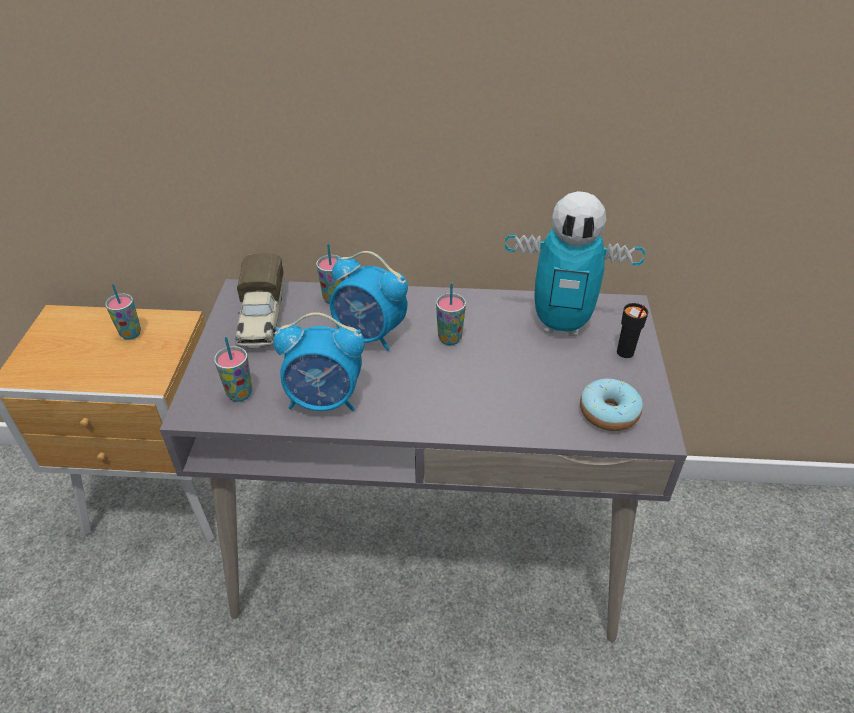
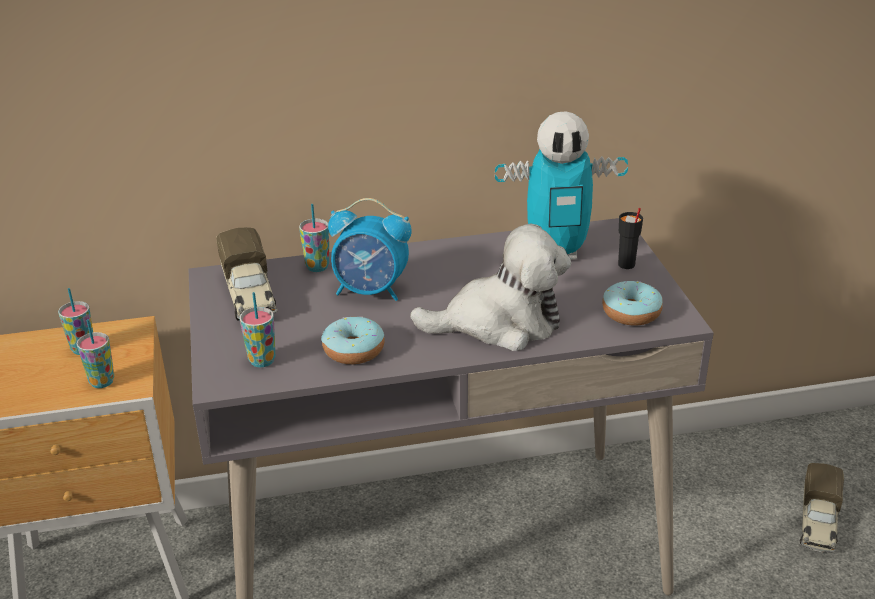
camera: 15 degrees left, 10 degrees down
(325, 400) = (353, 350): alarm clock -> donut
(449, 339) = (453, 281): cup -> cup (102, 382)
(473, 398) = (500, 323): none -> plush toy
(776, 602) = (818, 524): none -> toy truck

